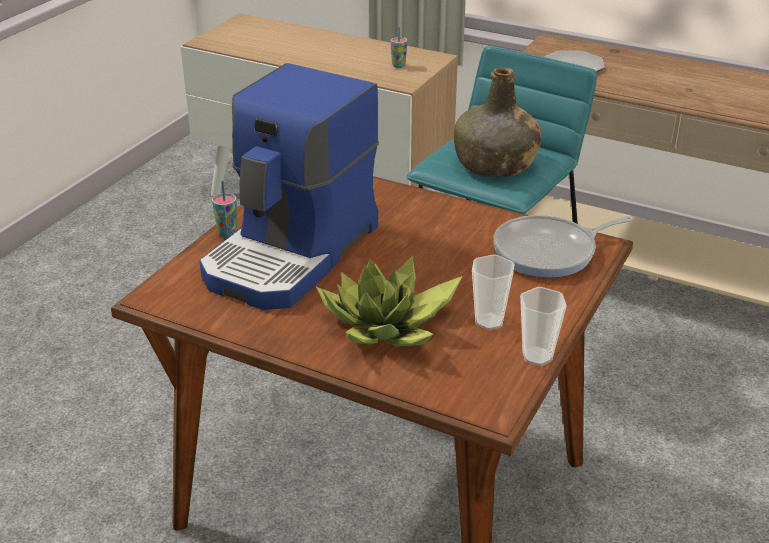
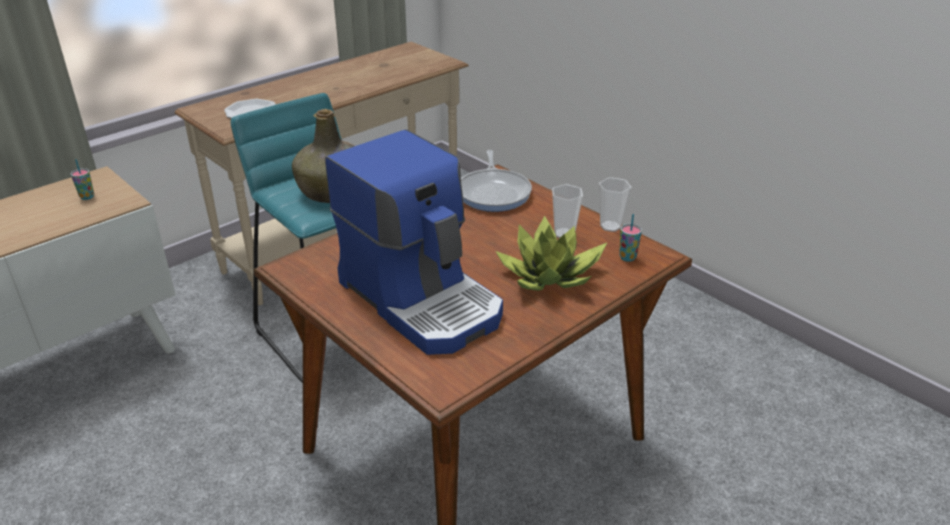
camera: 70 degrees left, 0 degrees up
(227, 232) = (361, 329): cup -> cup (627, 257)

